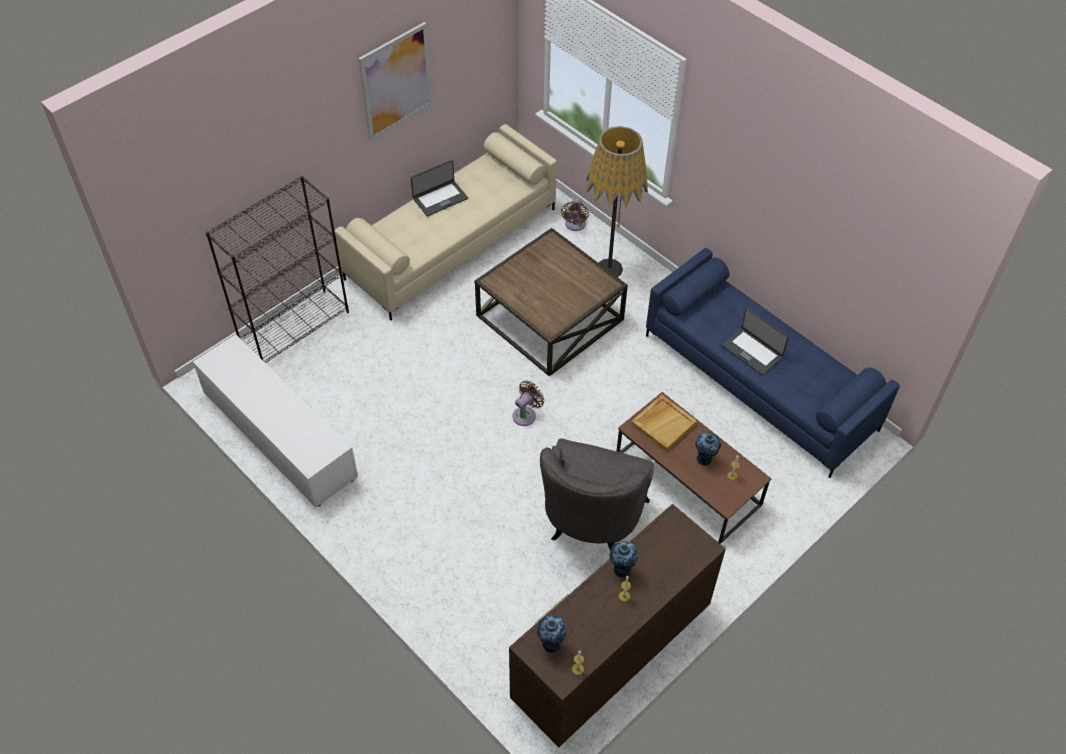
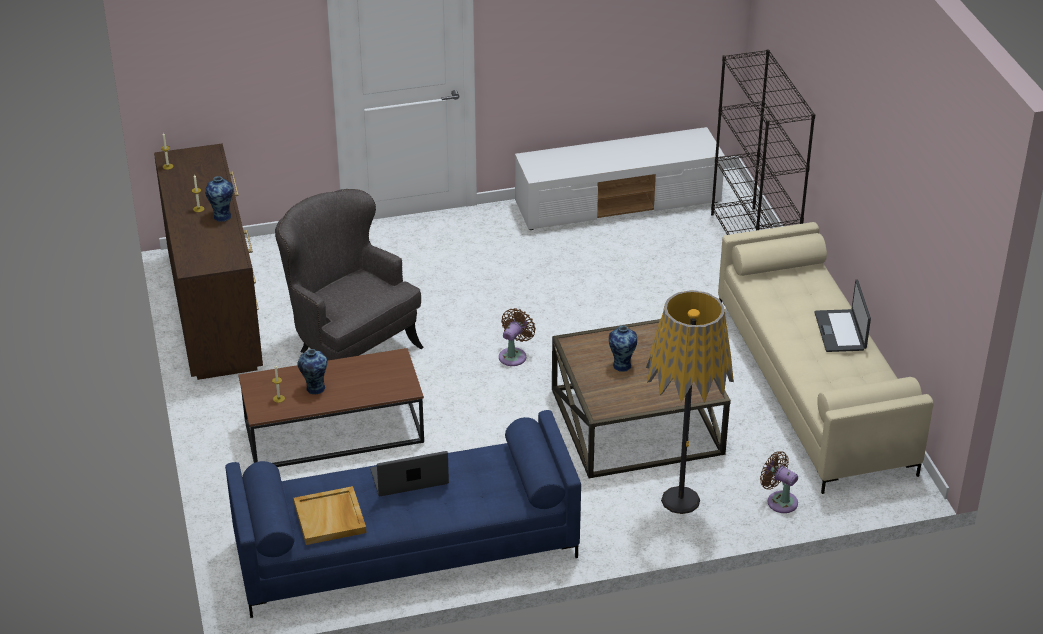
camera: 120 degrees right, 15 degrees down
(396, 81) = (889, 154): picture -> none
(526, 414) = (514, 355): brown fan -> brown fan turned 135 degrees counterclockwise
(550, 644) = (201, 161): vase -> vase (621, 365)
(663, 423) = (382, 379): beige tray -> beige tray (330, 518)

